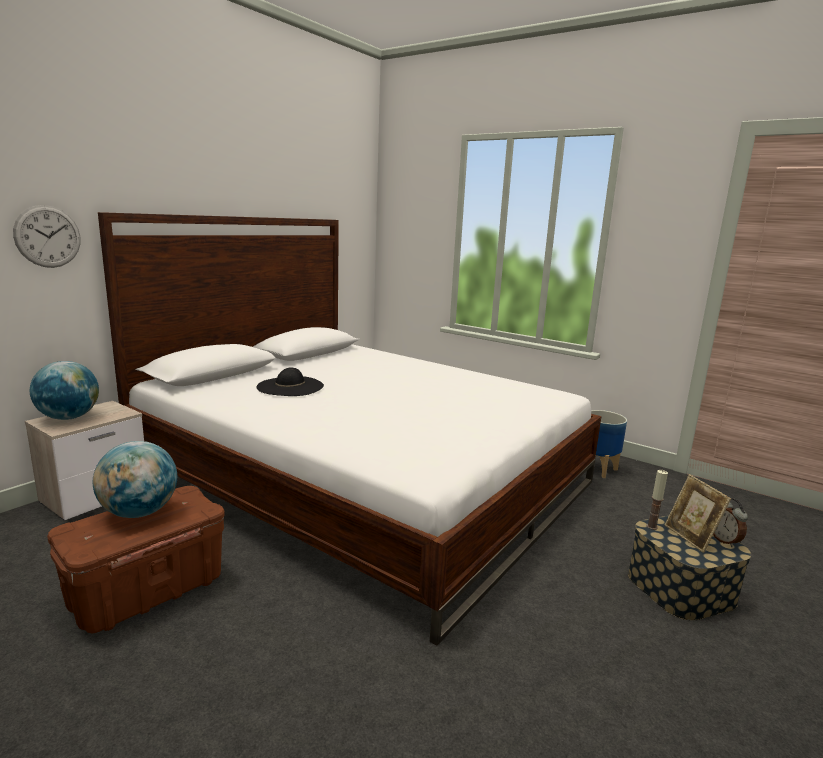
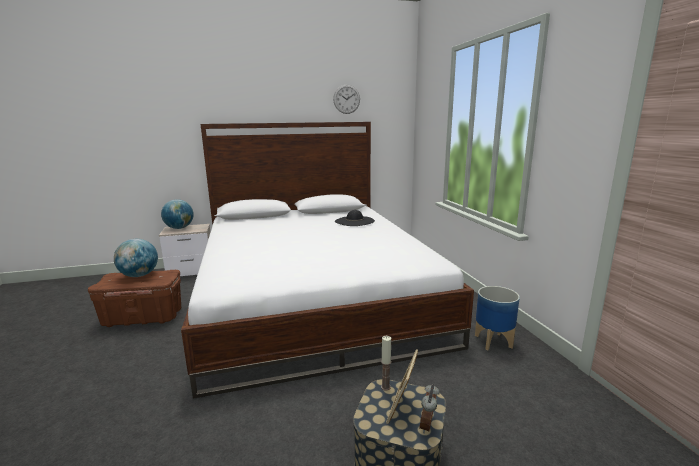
camera: 40 degrees right, 0 degrees up
(48, 236) = (177, 137): wall clock -> wall clock (346, 99)
(290, 386) = (272, 227): black hat -> black hat (354, 221)

